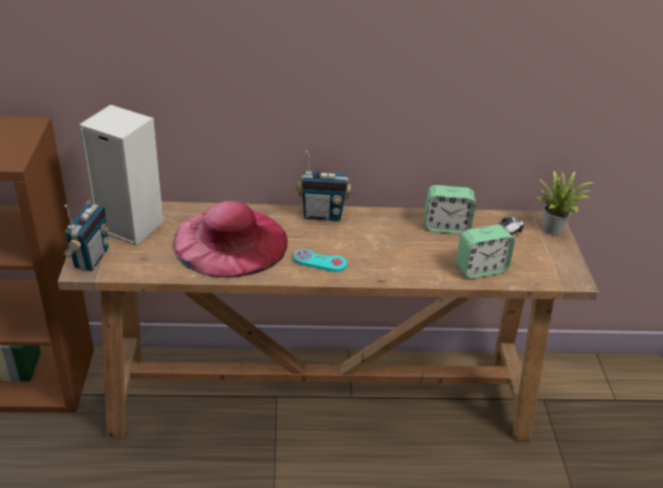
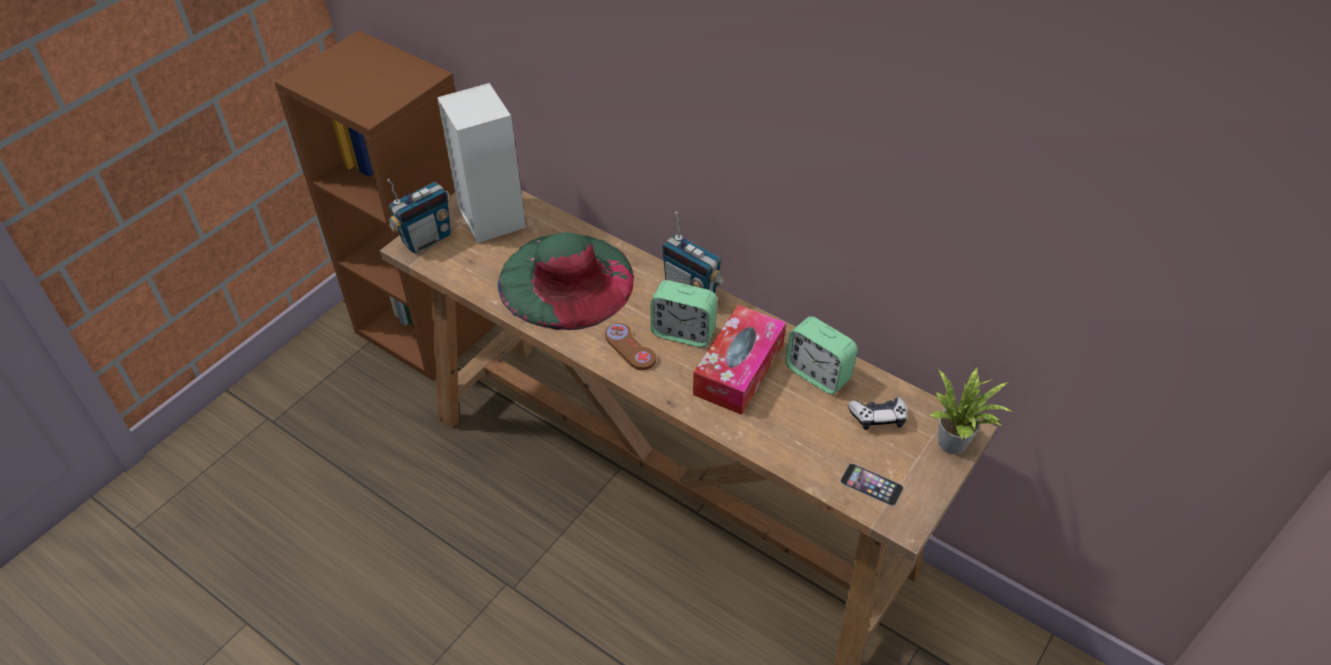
camera: 40 degrees right, 10 degrees up
(230, 241) = (566, 280): pink hat -> green hat
(320, 262) = (630, 348): turquoise game controller -> brown game controller
(400, 244) = (738, 369): none -> tissue box
(480, 269) = (798, 447): alarm clock -> alarm clock (683, 332)
(538, 269) = (871, 484): none -> phone

